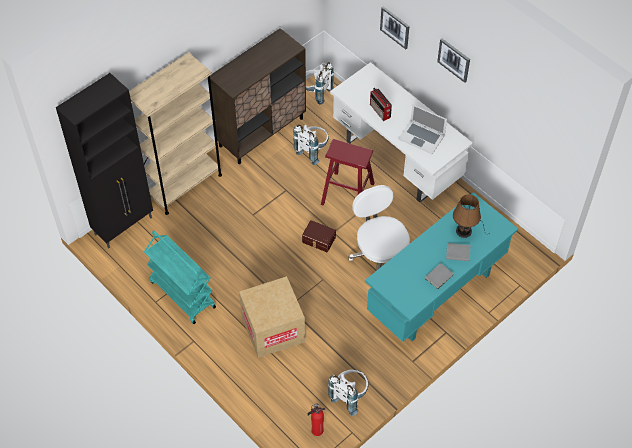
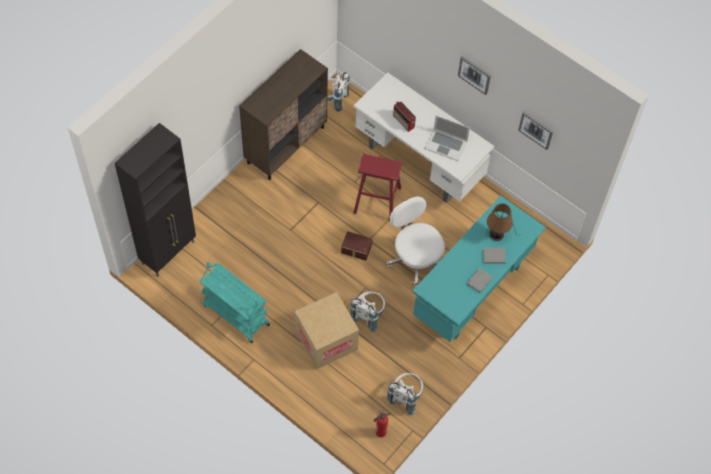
camera: 10 degrees left, 5 degrees up
(184, 185) = (220, 206): beige bookcase -> none
(312, 150) = (337, 159): white backpack -> white backpack (368, 315)
(395, 27) = (413, 43): picture -> picture (536, 130)

